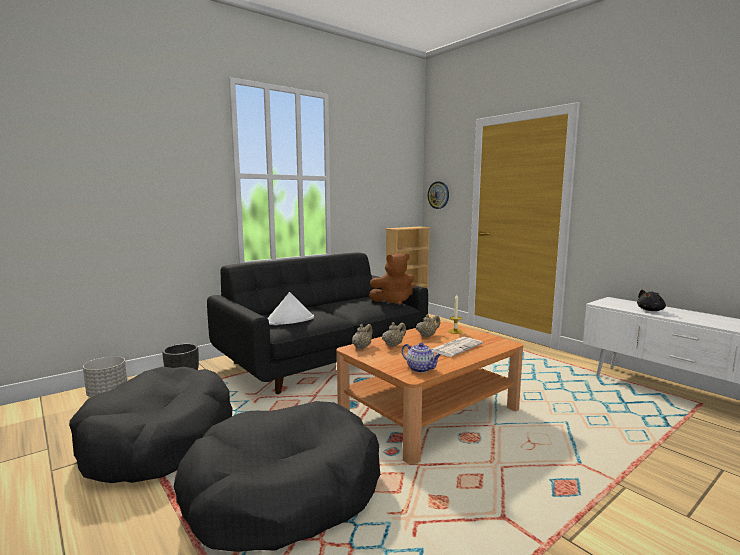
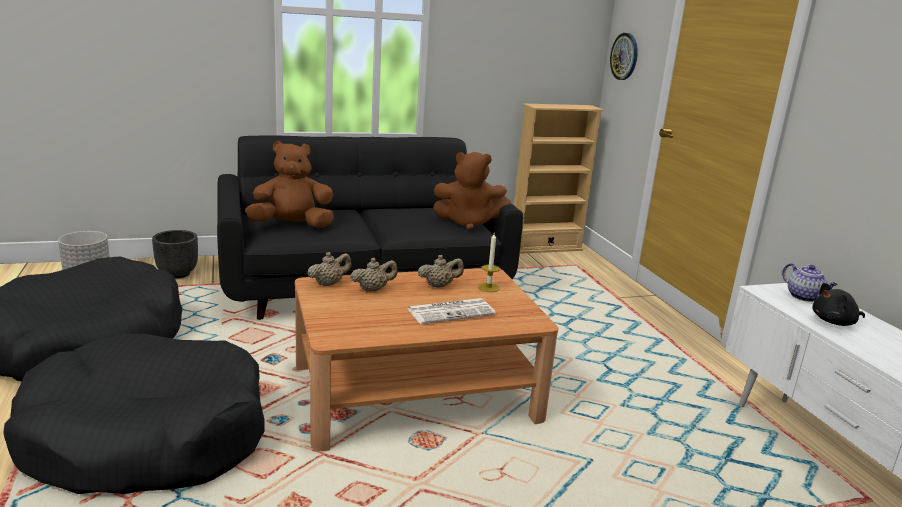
camera: 20 degrees right, 10 degrees up
(290, 320) = (292, 226): white hat -> brown plush toy
(421, 369) = (356, 331): teapot -> teapot (805, 297)

